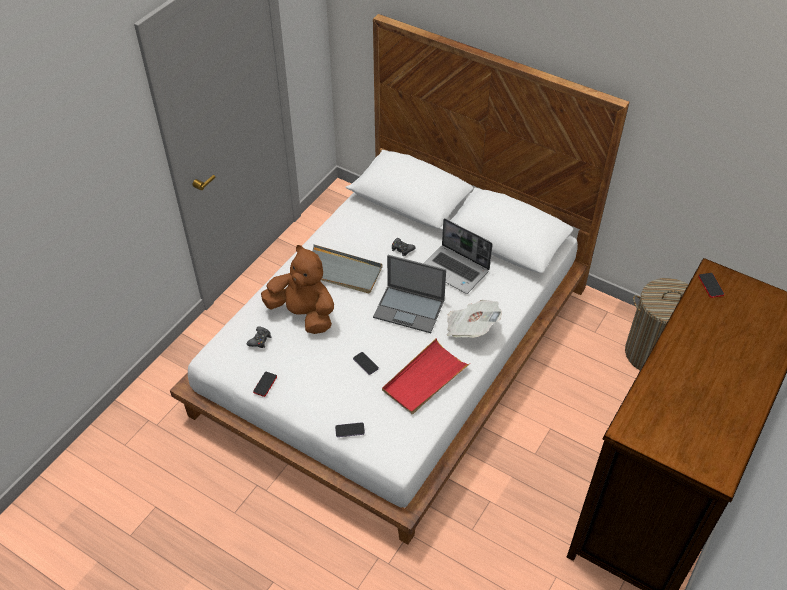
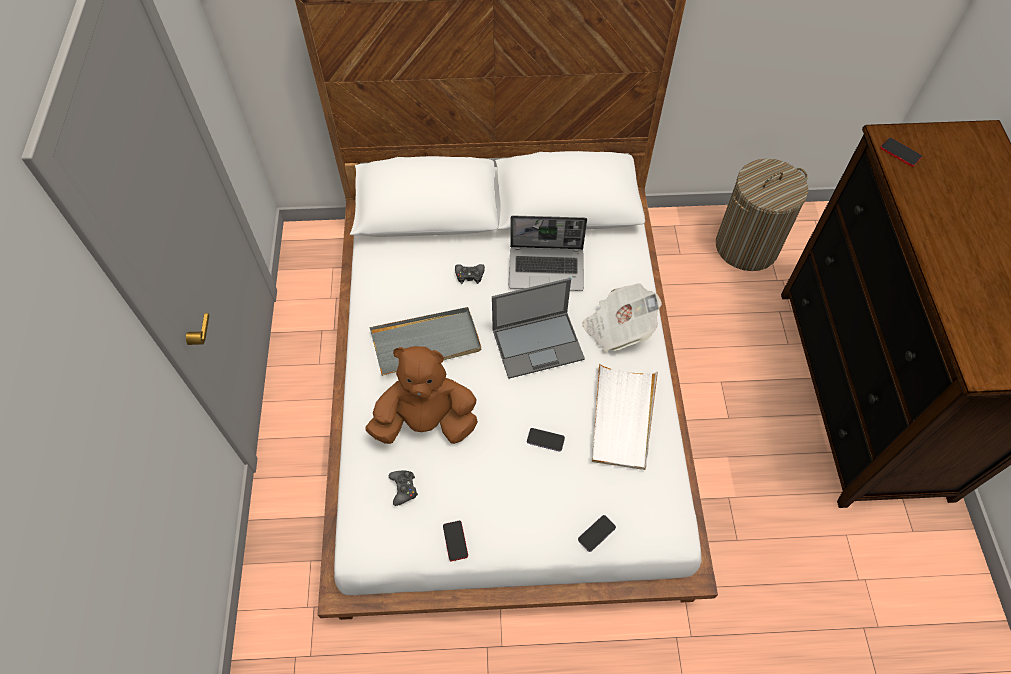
camera: 35 degrees left, 10 degrees up
(425, 379) = (622, 418): red tray -> white tray

